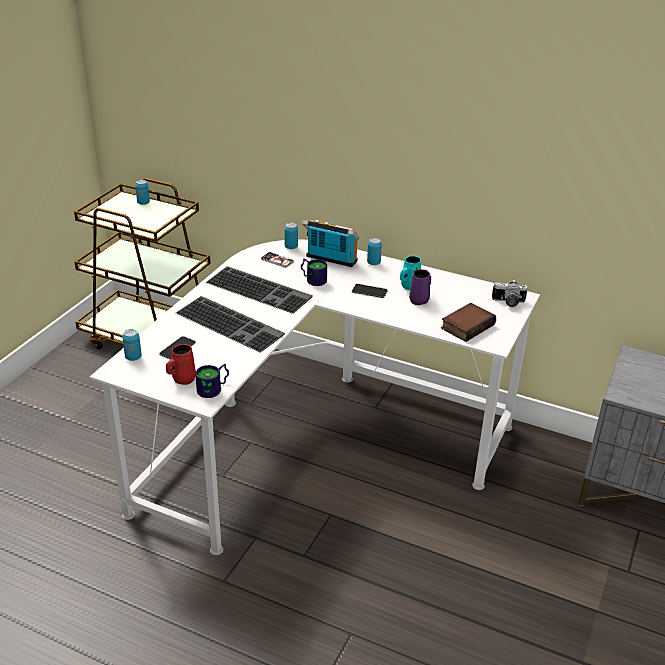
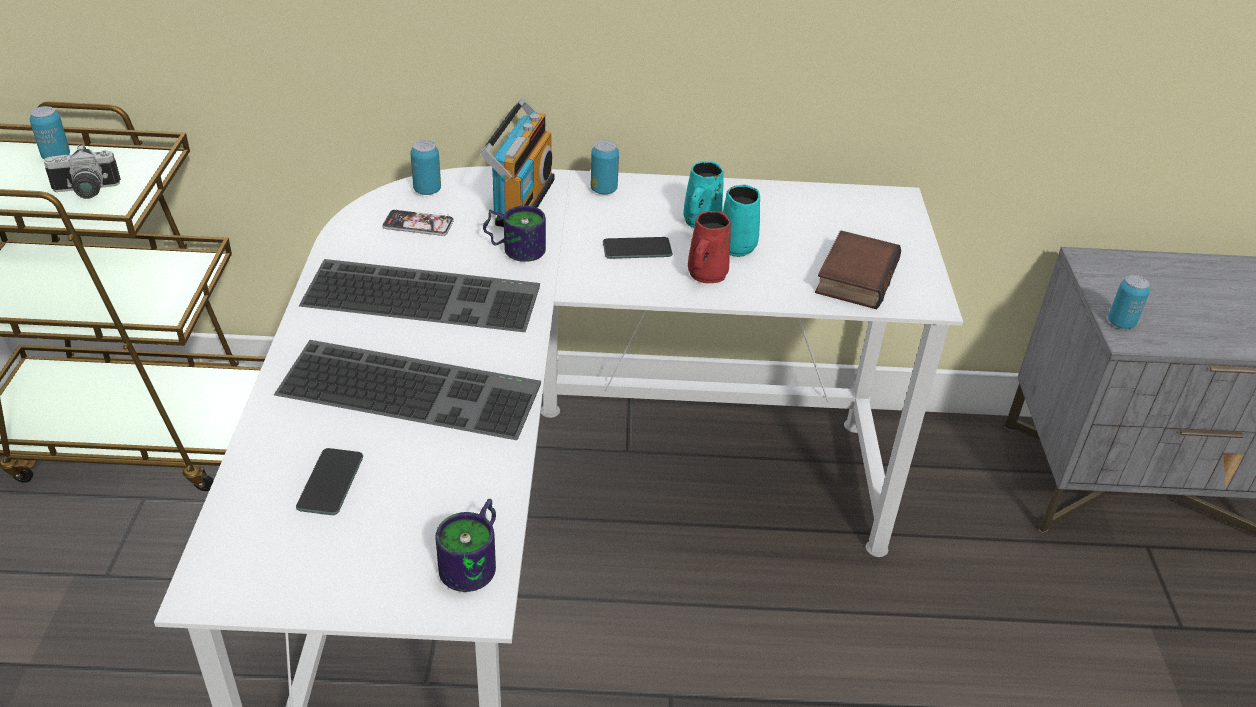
camera: 25 degrees left, 5 degrees up
(133, 357) = (238, 536): can -> can (1121, 323)
(182, 379) = (389, 558): red mug -> red mug (706, 275)
(330, 260) = (520, 201): radio -> radio turned 105 degrees clockwise
(420, 300) = (738, 245): purple mug -> turquoise mug
(508, 303) = (885, 215): camera -> camera (86, 192)

